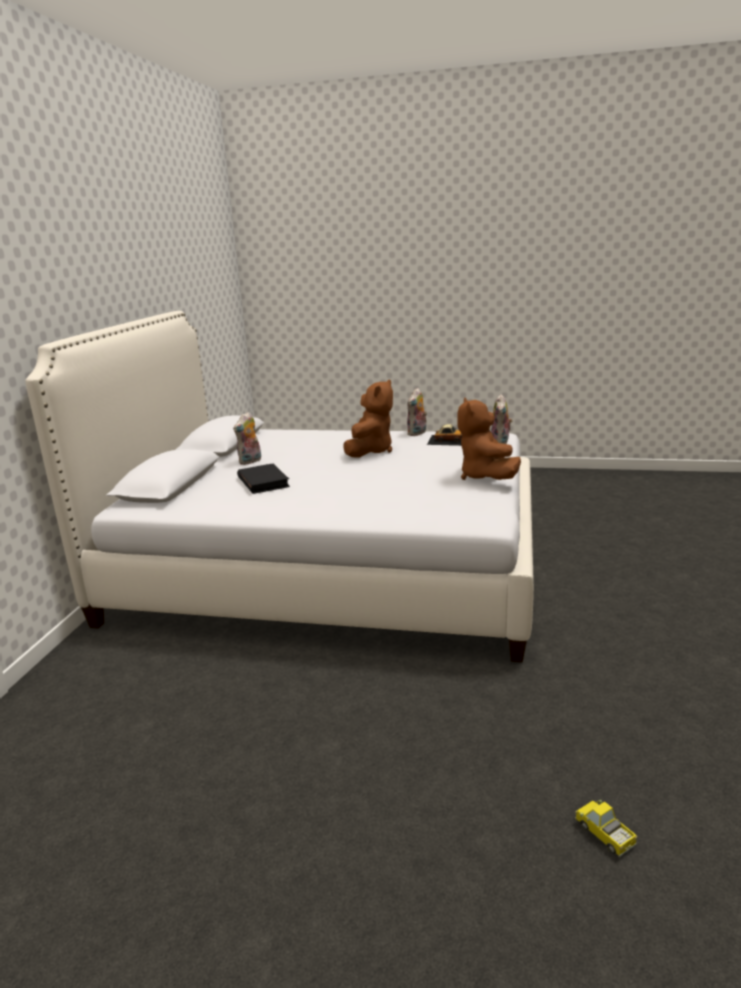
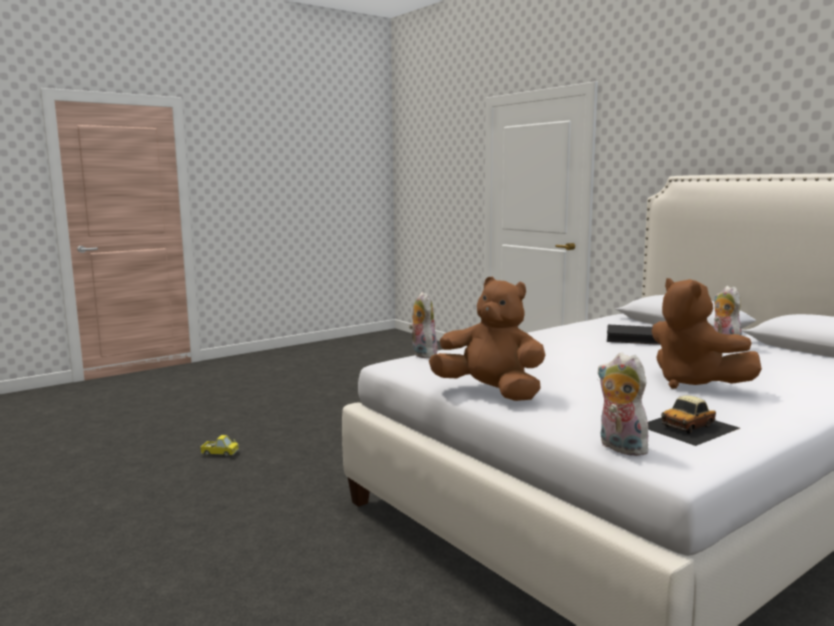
camera: 130 degrees right, 10 degrees down
(417, 433) = (766, 425): plush toy -> plush toy (422, 354)

